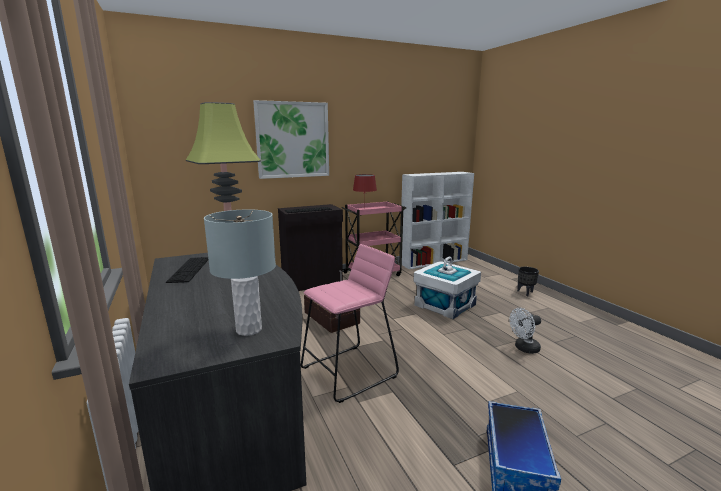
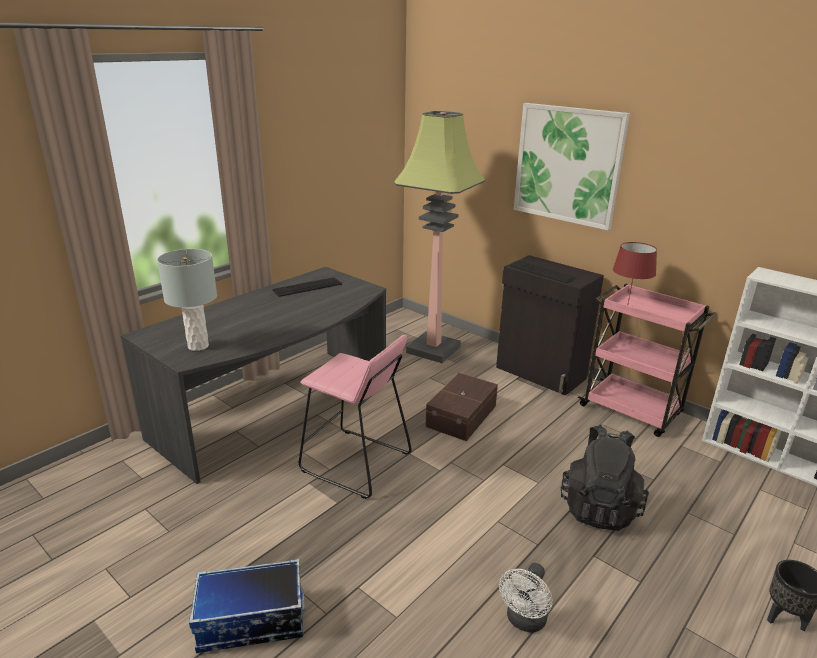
camera: 65 degrees right, 10 degrees up
(445, 305) = (599, 507): white storage box -> black backpack
(524, 348) = (524, 621): white fan -> white fan turned 105 degrees counterclockwise

